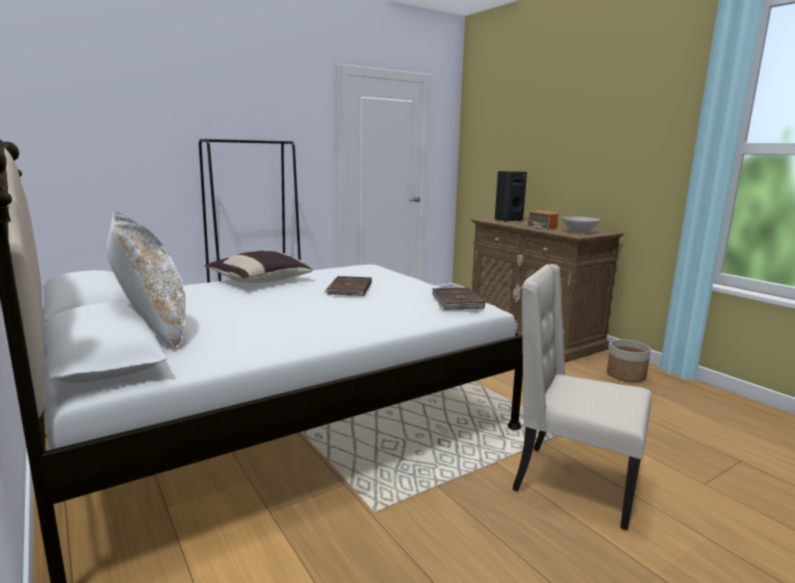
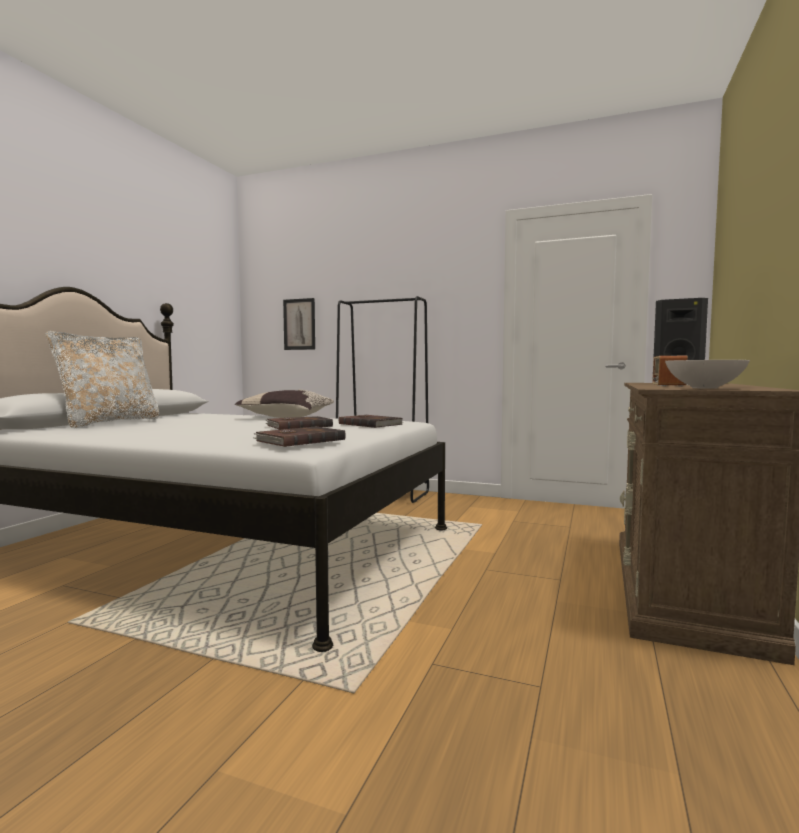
camera: 55 degrees right, 10 degrees down
(110, 157) = (299, 324): none -> picture
(372, 274) = (370, 424): none -> brown book
(572, 482) = (189, 731): beige chair -> none
(626, 375) = (702, 711): planter -> none

